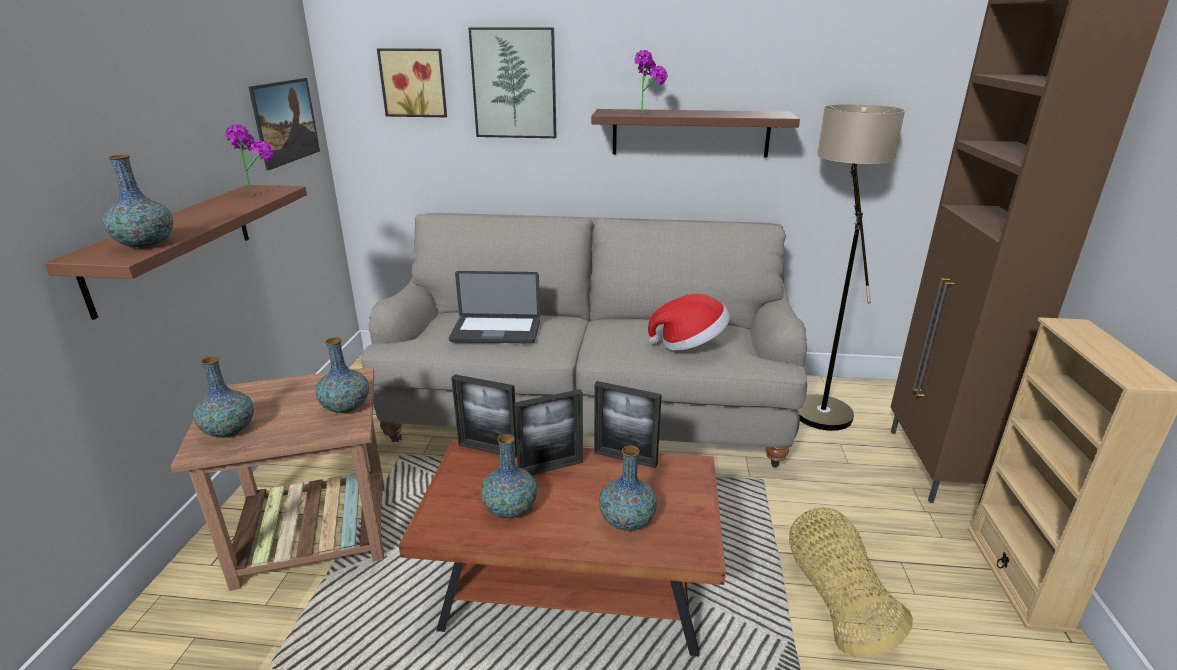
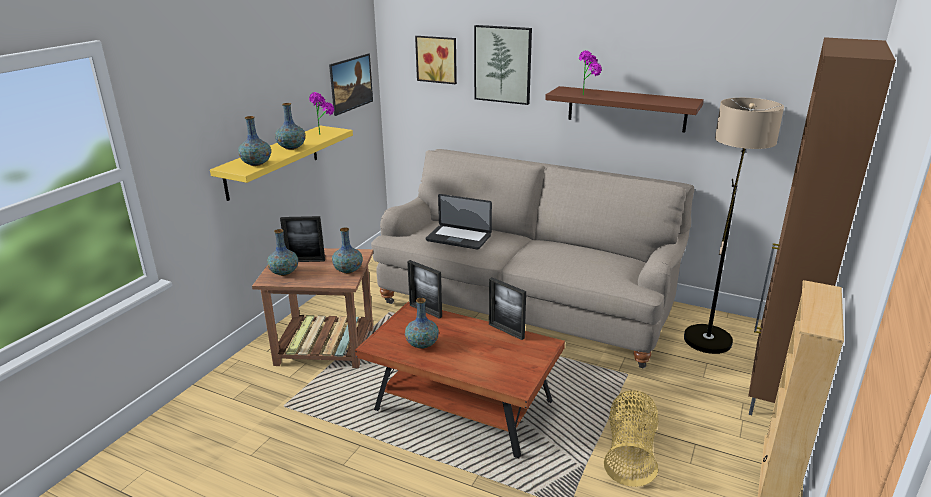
camera: 20 degrees right, 0 degrees up
(173, 245) = (272, 162): brown shelf -> yellow shelf
(551, 468) = (457, 328): picture frame -> picture frame (305, 261)
(626, 521) = (485, 364): vase -> vase (291, 148)
(690, 344) = (585, 266): hat -> none

